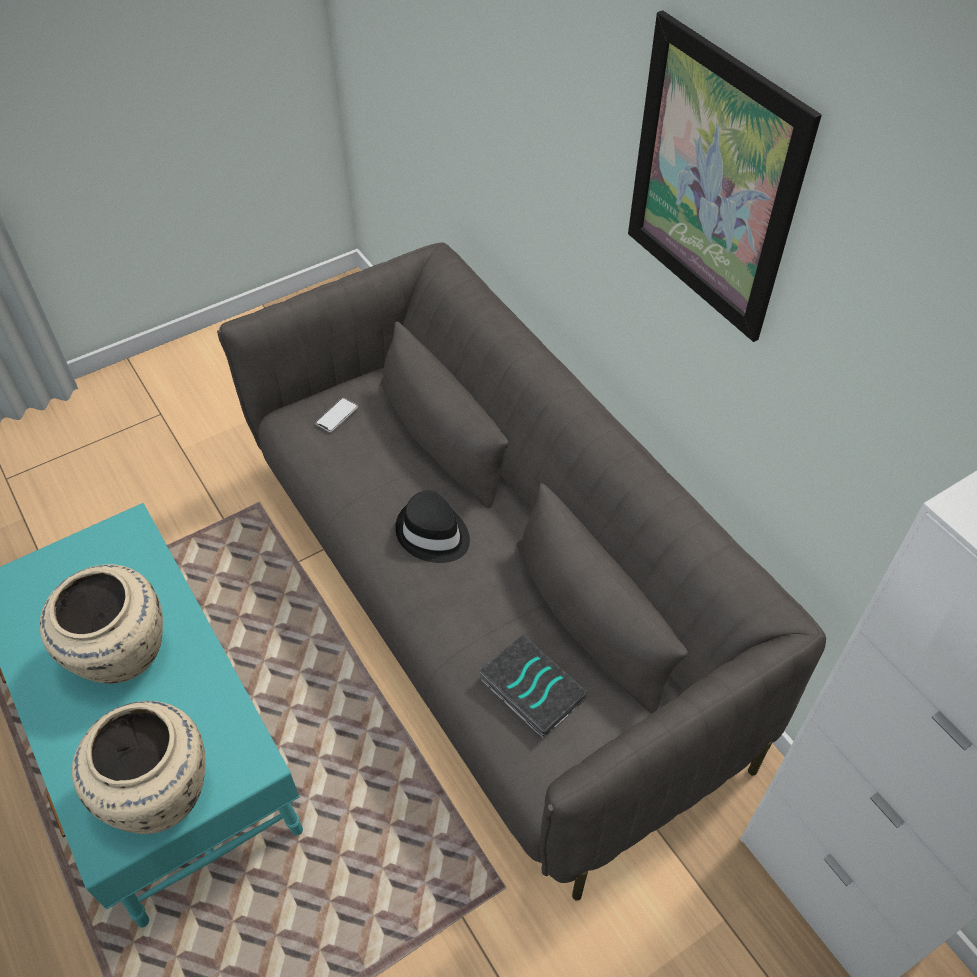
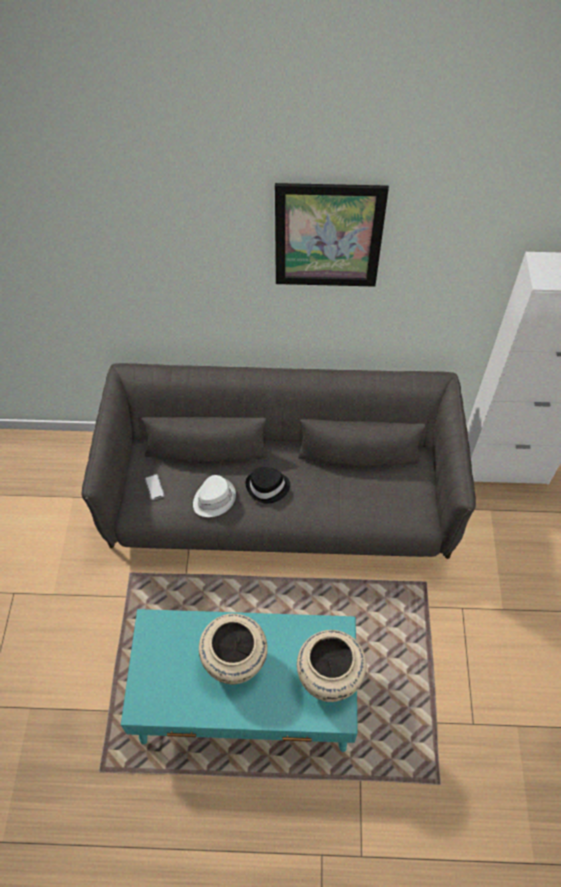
camera: 55 degrees left, 5 degrees up
(366, 485) = (213, 498): none -> white hat
(530, 690) = (380, 498): book -> none

